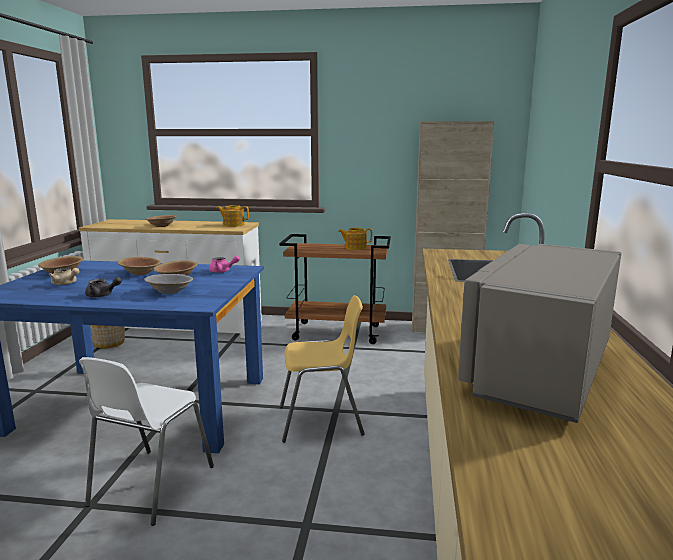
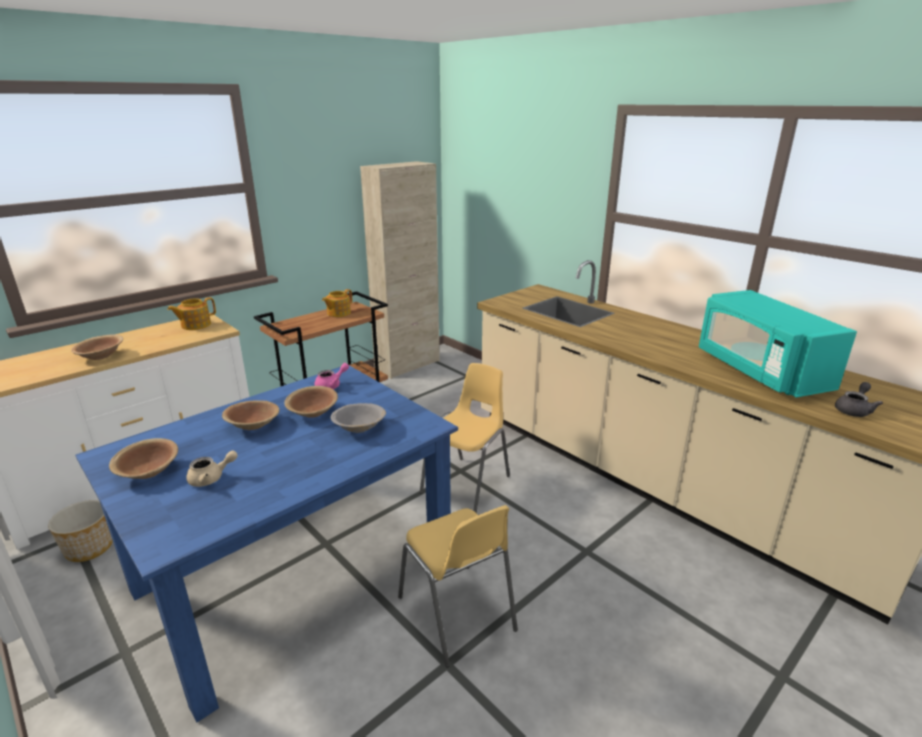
camera: 50 degrees left, 10 degrees up
(102, 295) = (309, 466): grey teapot -> grey teapot (854, 410)
(150, 486) = (457, 614): white chair -> yellow chair
(539, 369) = (759, 371): grey microwave -> turquoise microwave

